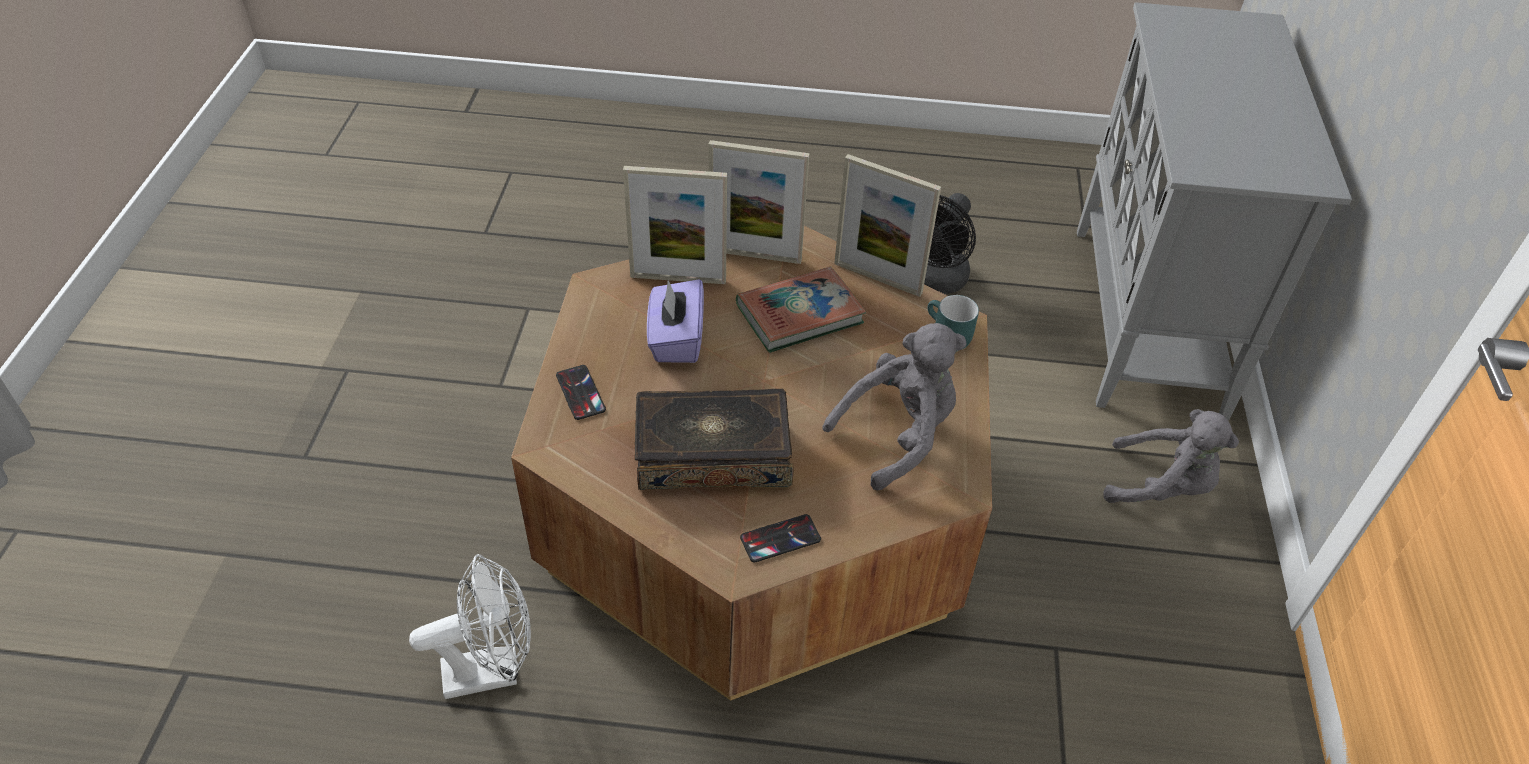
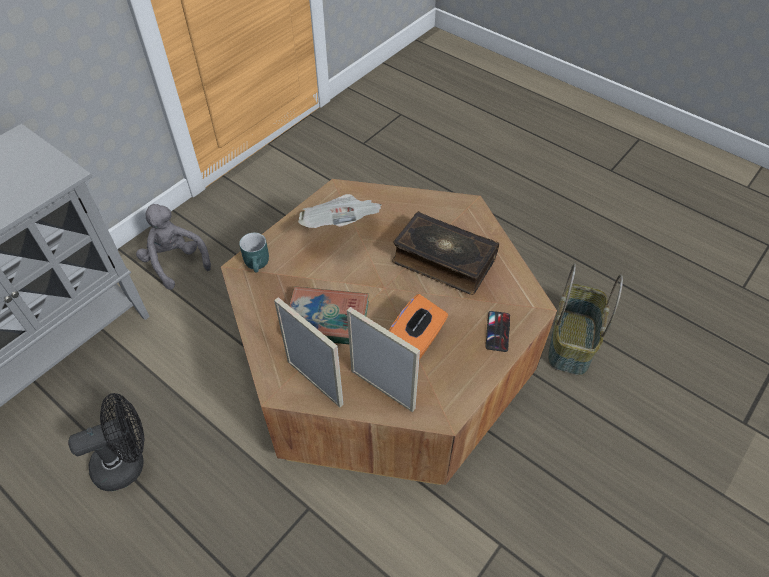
camera: 145 degrees left, 5 degrees up
(492, 670) = (572, 343): white fan -> basket
(676, 340) = (417, 340): purple tissue box -> orange tissue box
(780, 538) = (439, 208): phone -> none
(877, 278) = (254, 322): picture frame -> none
(898, 434) = (340, 226): grey plush toy -> newspaper

